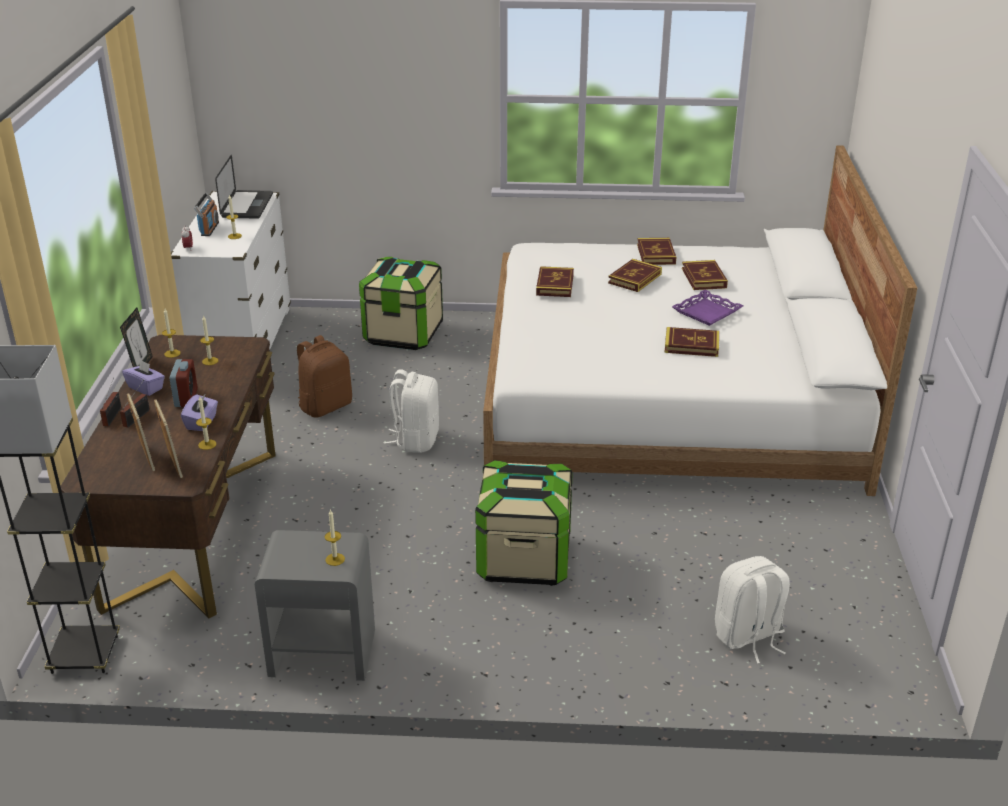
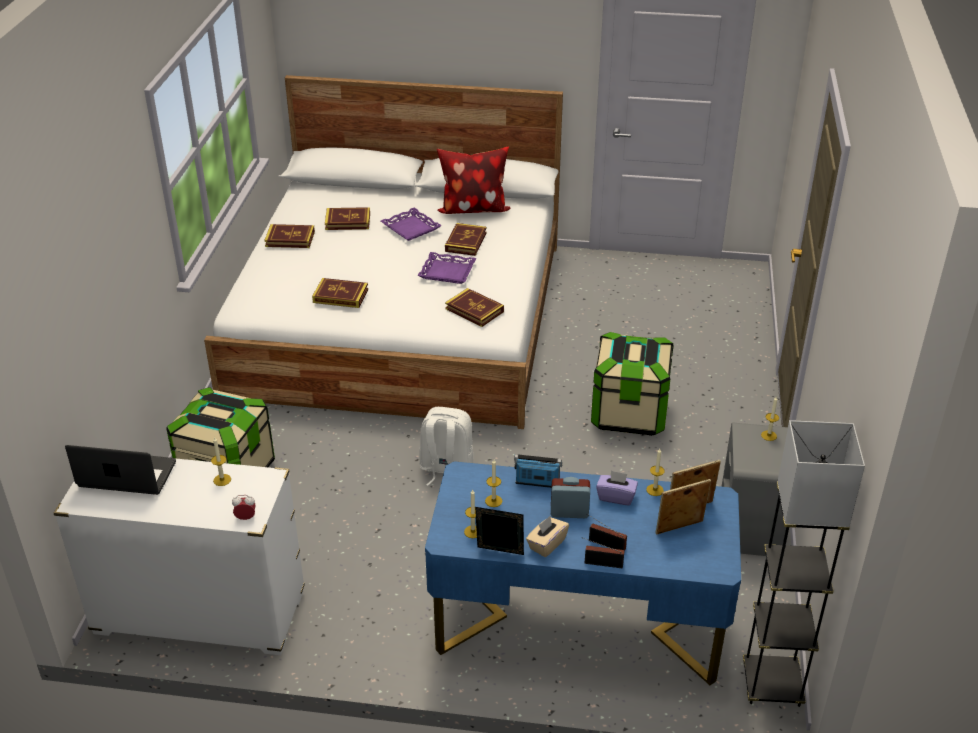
camera: 85 degrees left, 5 degrees up
(146, 388) = (546, 544): purple tissue box -> beige tissue box
(194, 526) = (578, 624): brown desk -> blue desk
(209, 229) = (189, 504): radio -> radio (537, 483)
(325, 406) = (368, 534): brown backpack -> none
(623, 338) = (447, 272): none -> purple tray
(635, 278) = (341, 253): book -> book (474, 310)
(748, 637) = (710, 322): white backpack -> none
(771, 346) = (473, 209): none -> pillow

